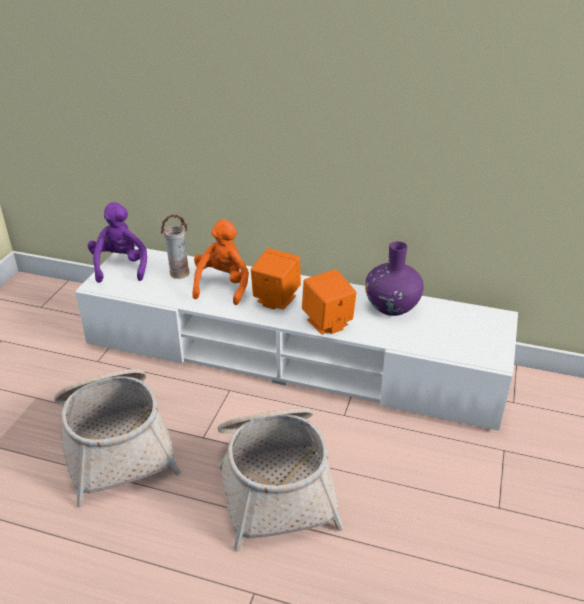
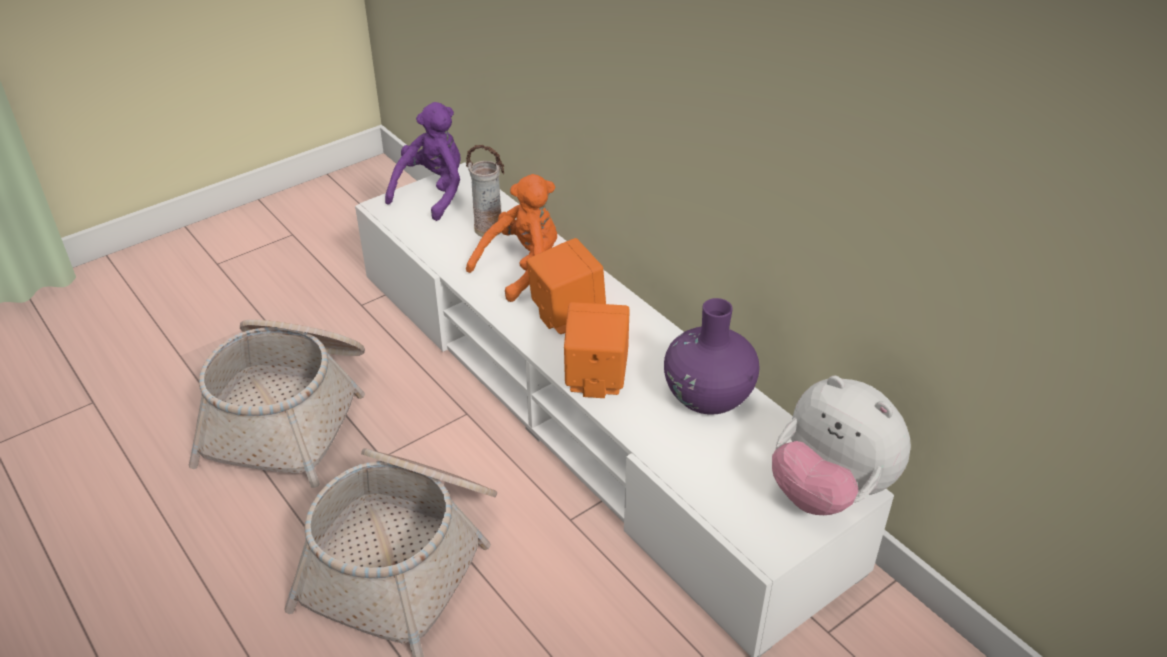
camera: 35 degrees right, 5 degrees up
(491, 322) = (829, 490): none -> plush toy

